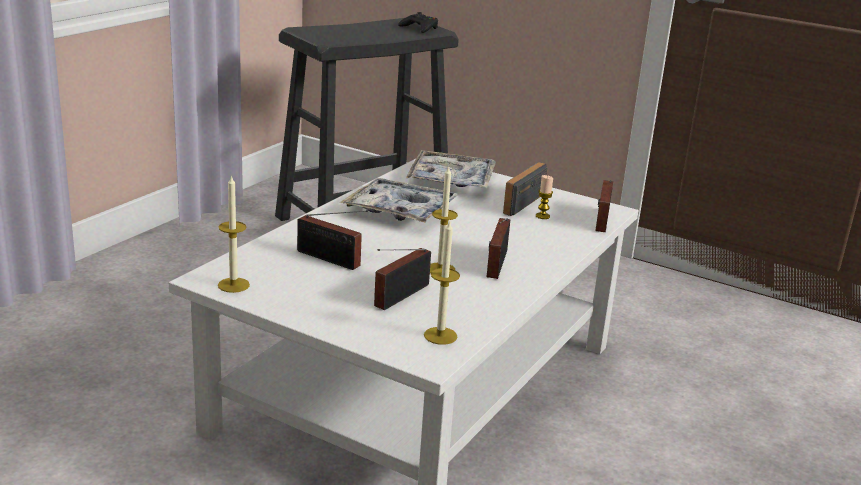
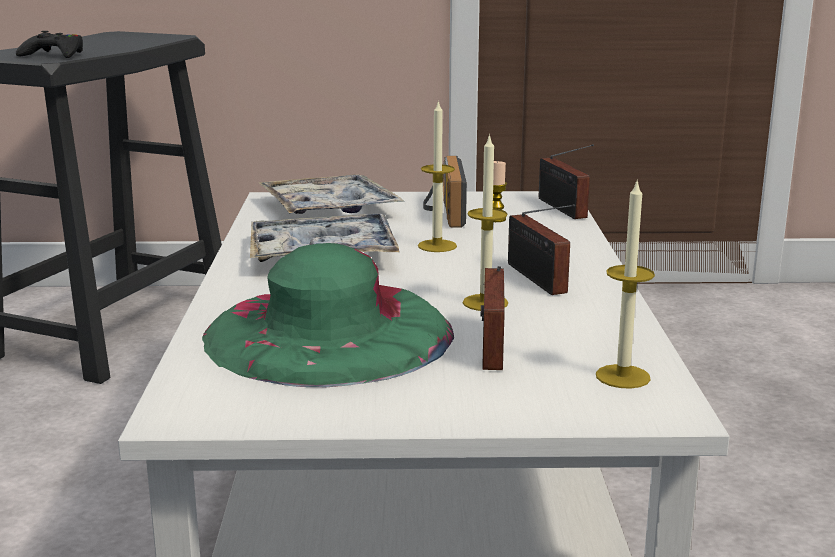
camera: 30 degrees left, 5 degrees down
(233, 285) = (237, 409): candle -> candle (437, 246)
(331, 260) = (328, 333): radio -> green hat
(419, 28) = (145, 36): black game controller -> black game controller (54, 54)

